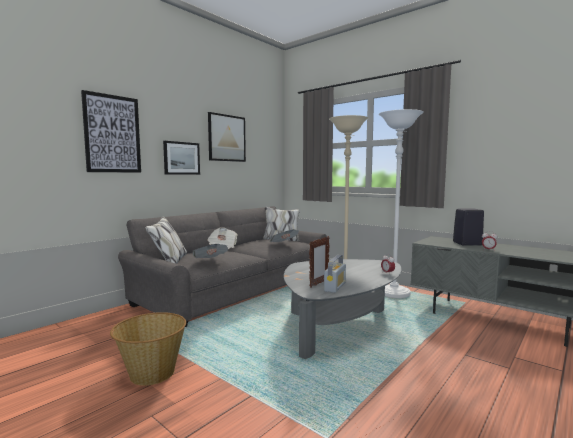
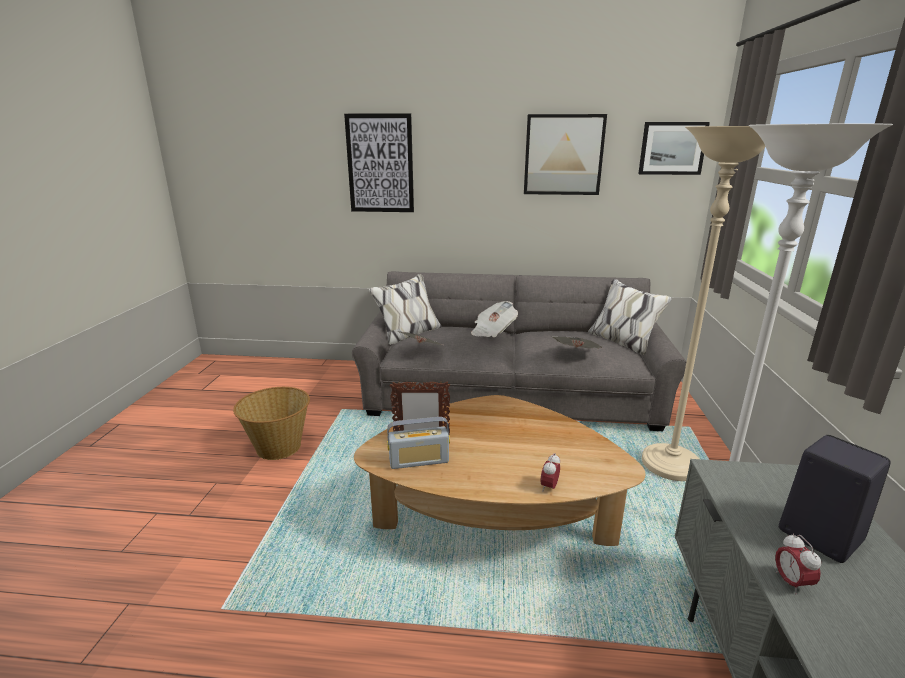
camera: 55 degrees right, 15 degrees up
(181, 158) = (475, 192): picture -> picture (672, 148)
(340, 327) = (493, 522): grey coffee table -> brown coffee table

